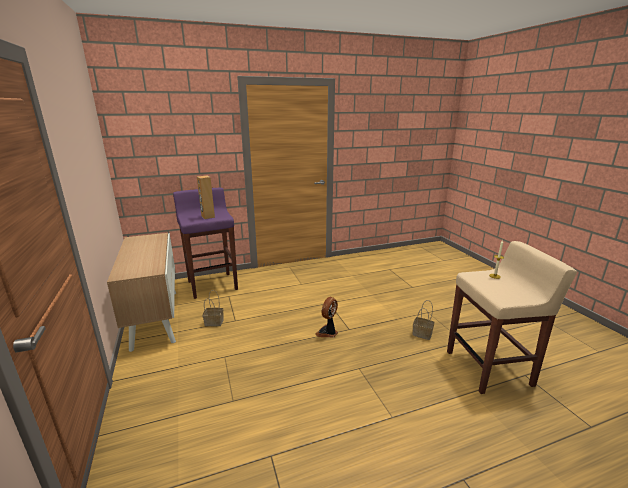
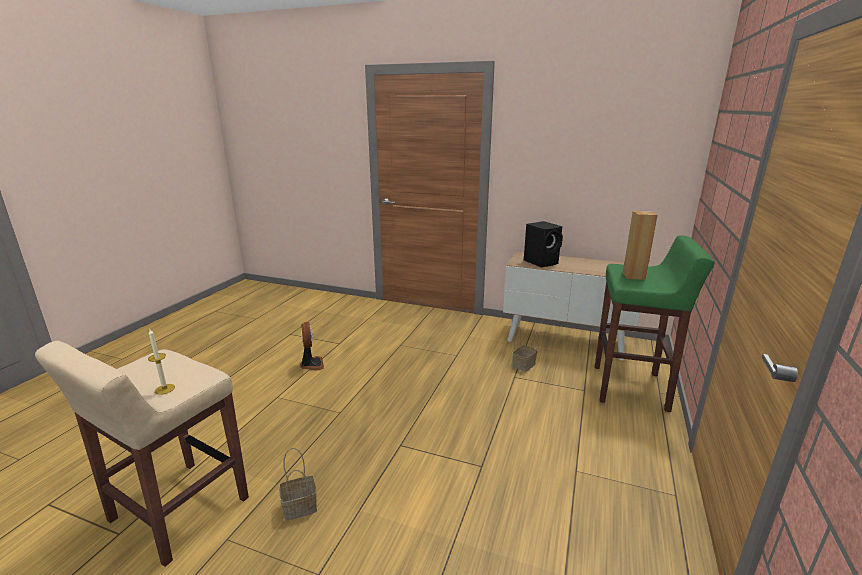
camera: 130 degrees right, 0 degrees up
(144, 263) = (542, 262): none -> black speaker
(212, 285) = (631, 388): purple stool -> green stool
(328, 332) = (416, 425): fan -> fan (311, 364)

